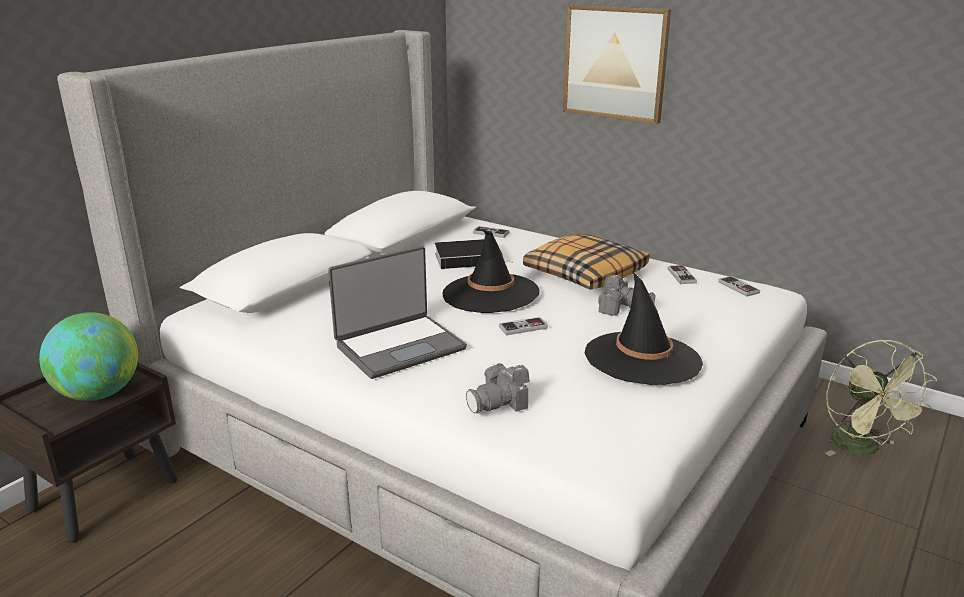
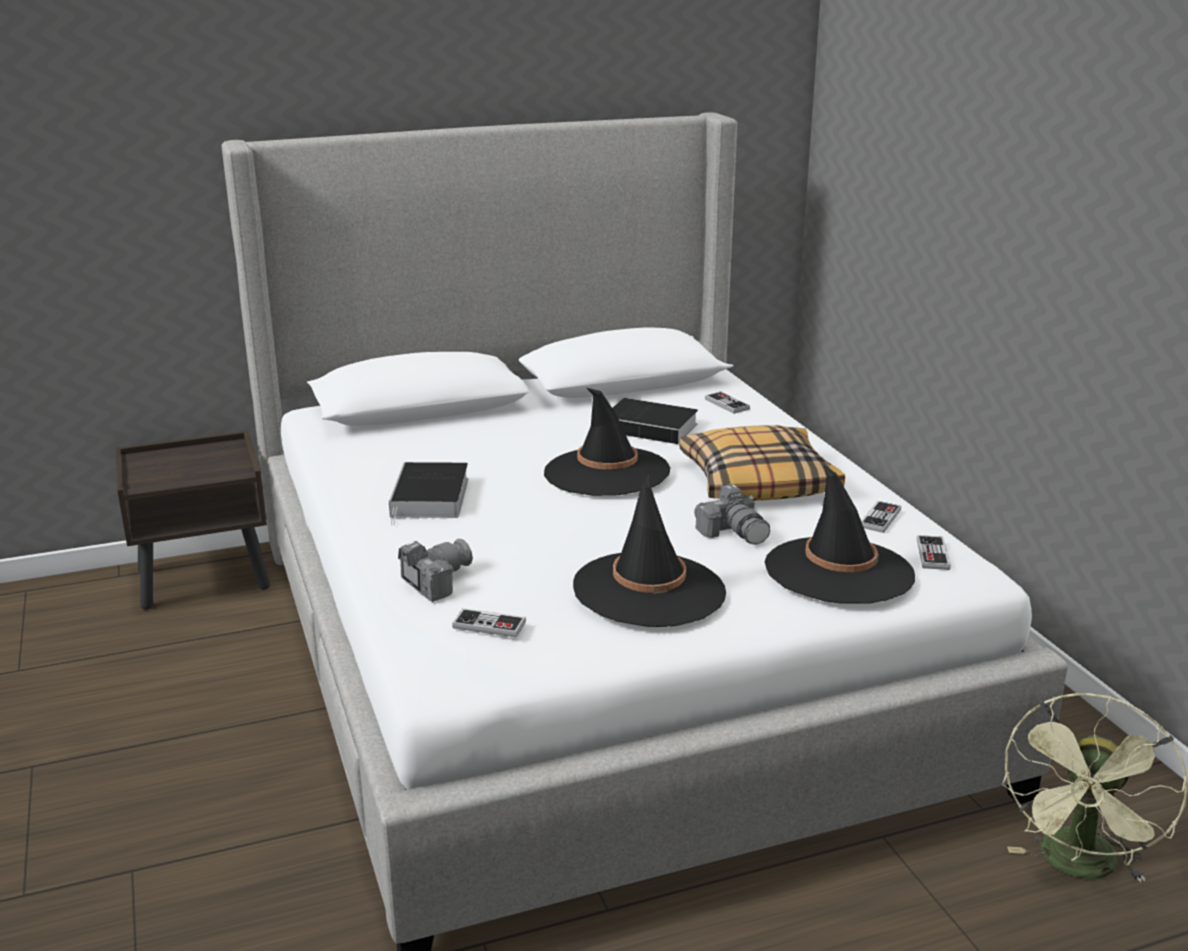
camera: 35 degrees right, 0 degrees up
(98, 394) = (198, 470): globe -> none
(399, 347) = (430, 498): laptop -> book
(499, 403) = (434, 580): camera -> camera turned 135 degrees clockwise
(523, 327) = (579, 518): game controller -> game controller (489, 625)
(615, 63) = (966, 192): picture -> none
(714, 312) = (839, 571): none -> black hat

